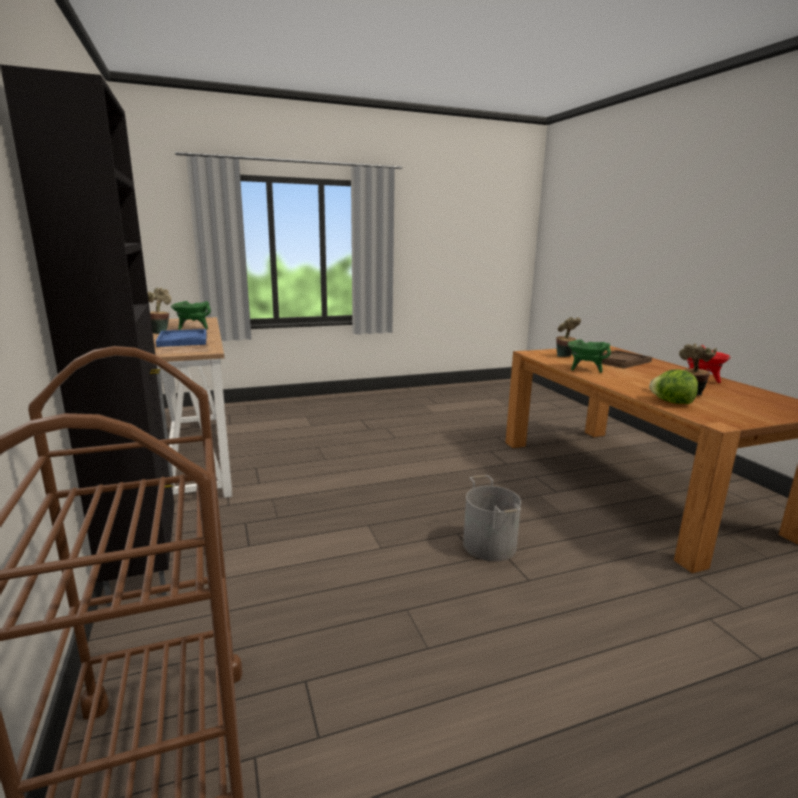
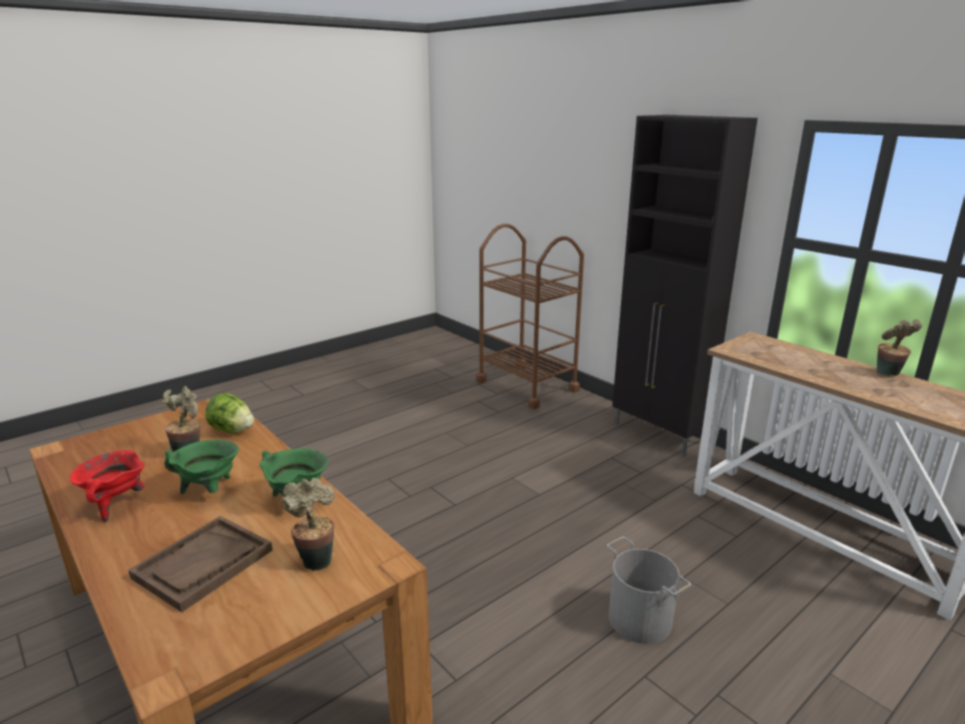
camera: 160 degrees right, 5 degrees up
(182, 340) = (810, 362): blue tray -> none
(193, 328) = (894, 392): green cooking pot -> green cooking pot (210, 490)
(490, 545) = (422, 500): grey bucket -> grey bucket (639, 620)

